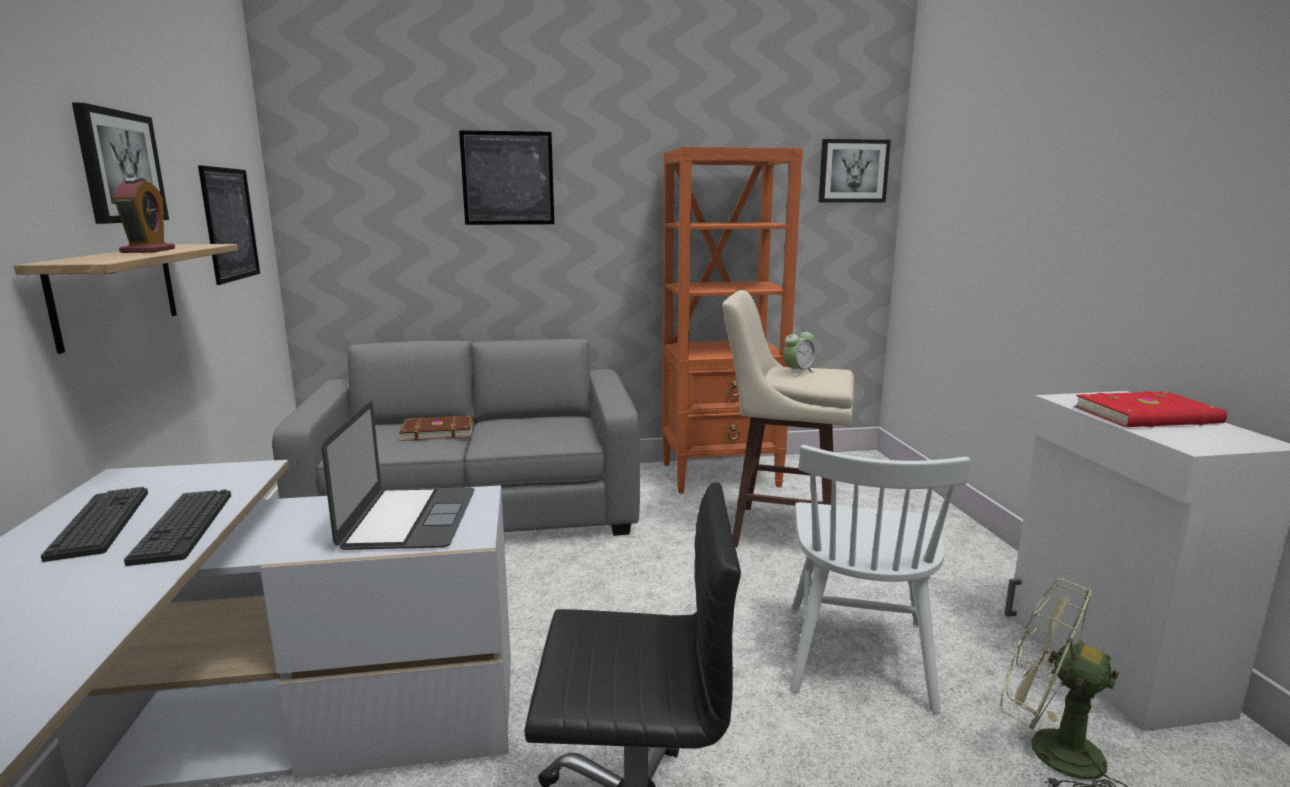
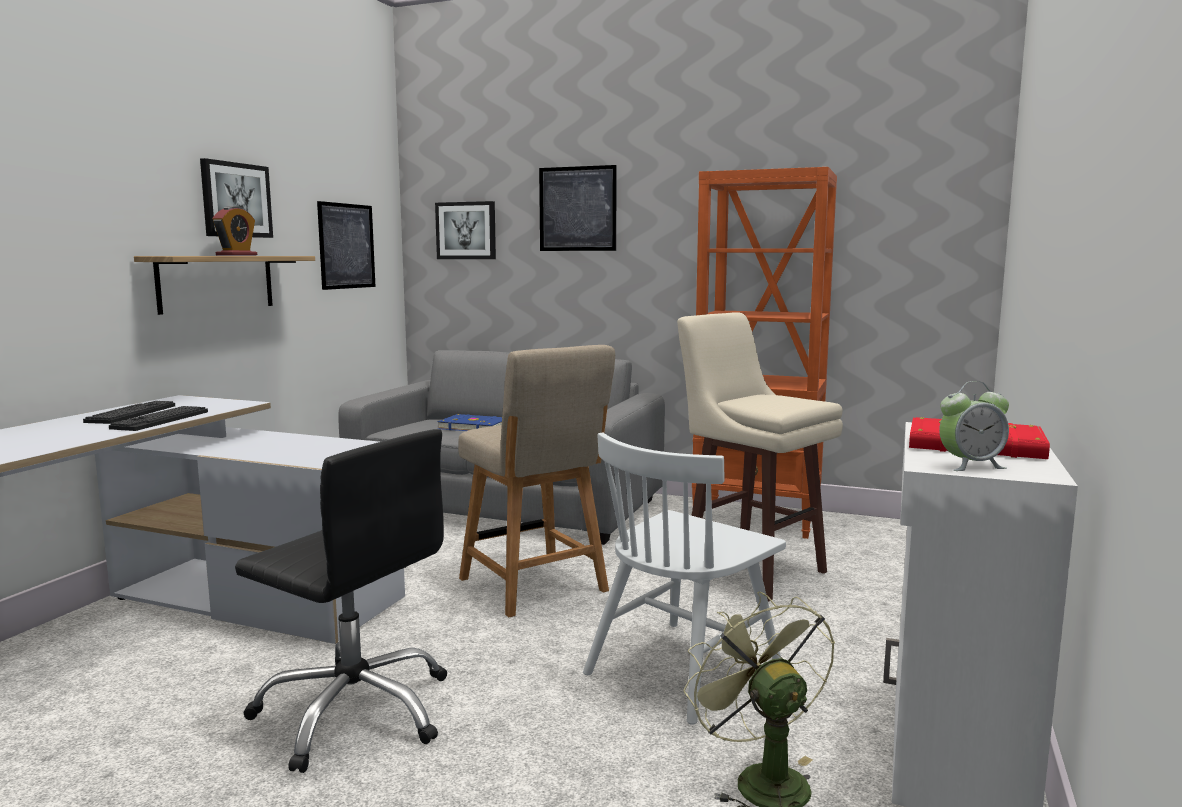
camera: 30 degrees right, 5 degrees down
(409, 518) = (310, 449): laptop -> none
(437, 431) = (474, 427): brown book -> blue book
(627, 603) = (536, 587): none -> beige chair
(798, 372) = (767, 398): alarm clock -> alarm clock (970, 465)
(853, 171) = (942, 191): picture -> picture (466, 230)

